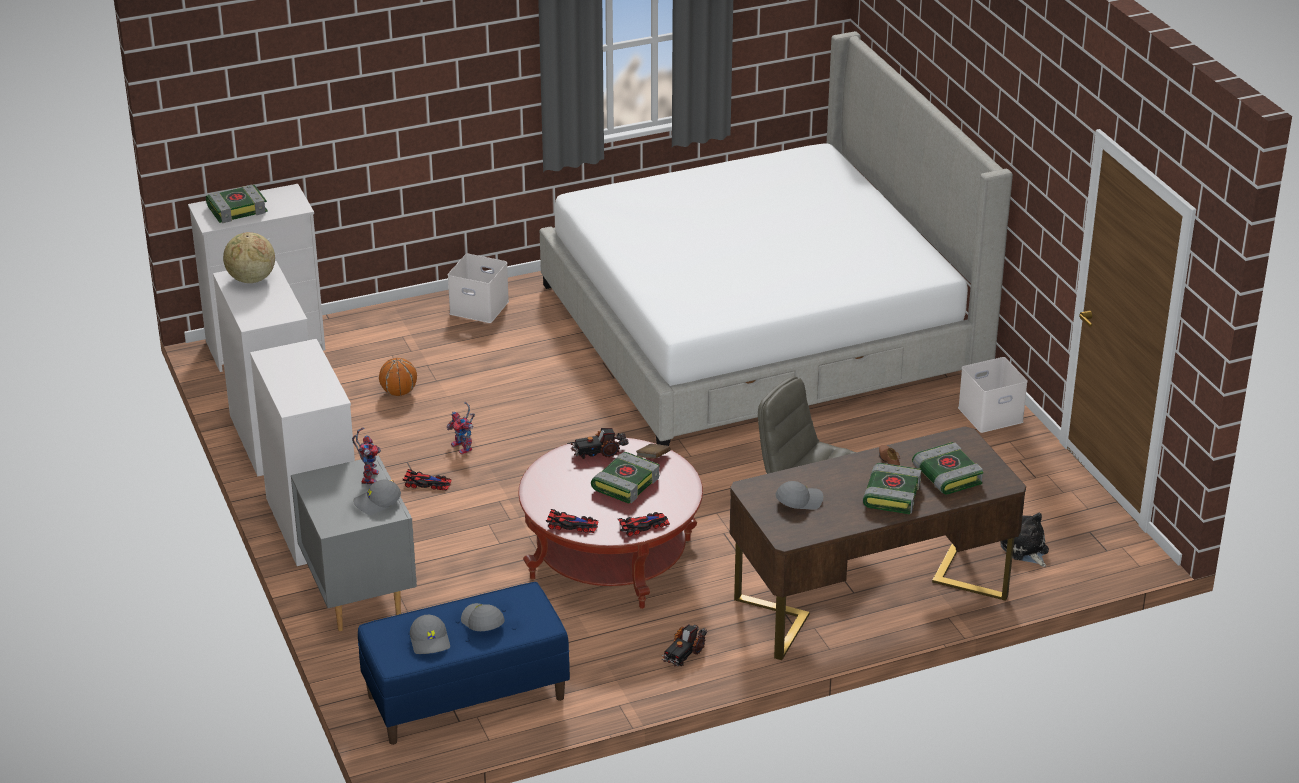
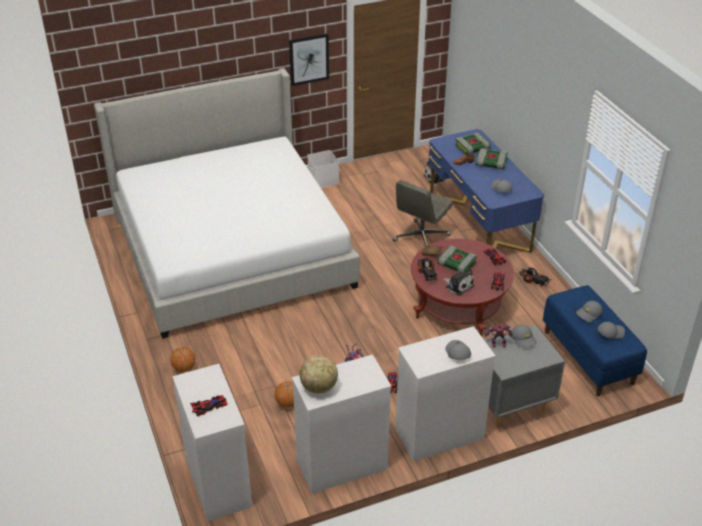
camera: 90 degrees left, 5 degrees up
(237, 209) = (209, 406): book -> toy car
(293, 385) = (457, 353): none -> grey cap
(480, 307) = (184, 368): white storage box -> basketball
(565, 483) = (458, 286): none -> plush toy
(871, 597) = (478, 222): brown desk -> blue desk
(1044, 191) = (309, 59): none -> picture

